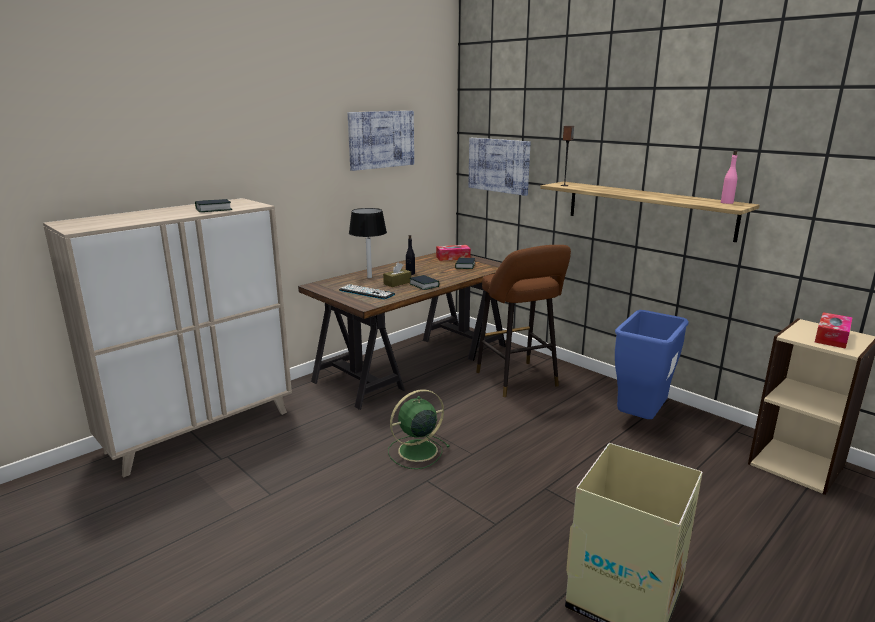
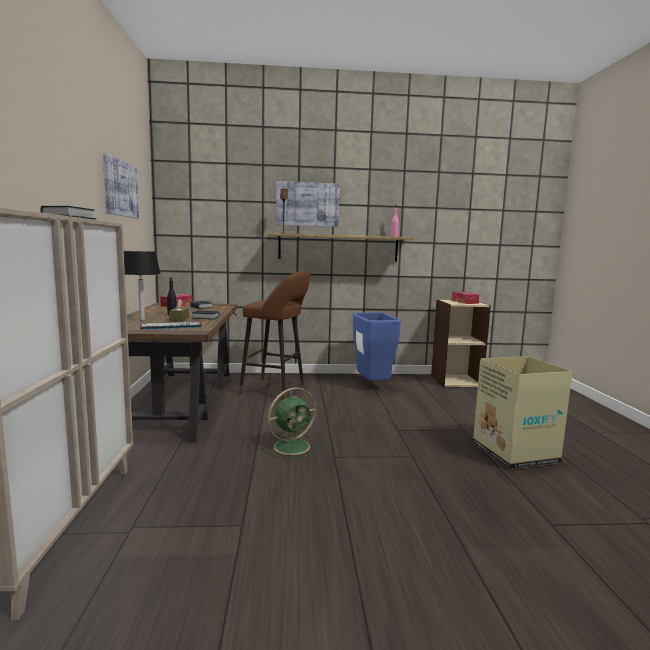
camera: 50 degrees left, 10 degrees down
(416, 451) = (293, 446): green fan -> green fan turned 135 degrees counterclockwise
(499, 165) = (204, 224): picture -> picture (307, 204)

